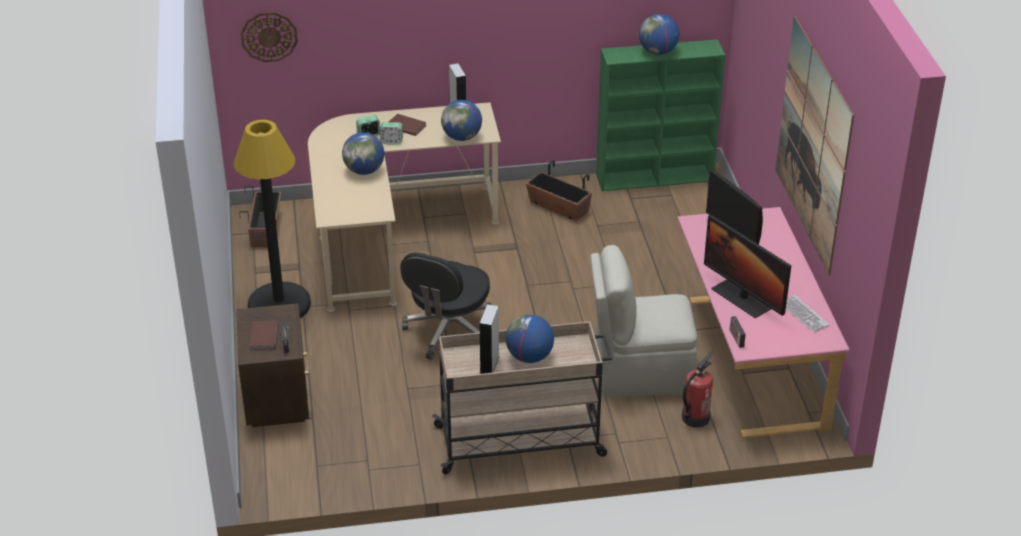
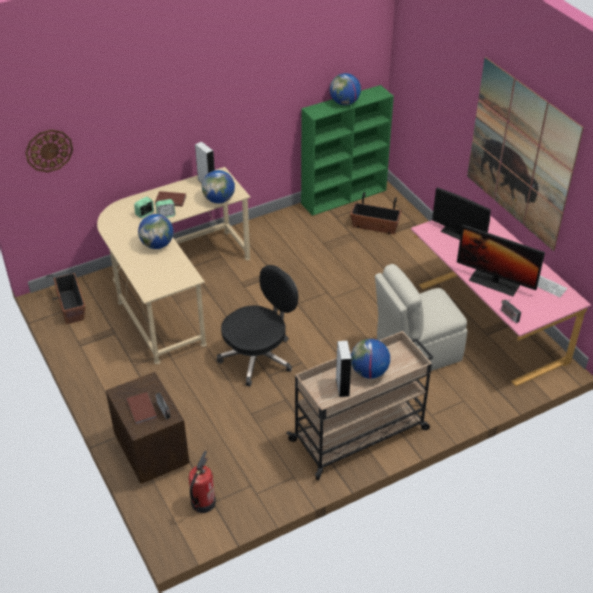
camera: 20 degrees left, 5 degrees up
(279, 304) = (113, 368): black floor lamp -> none
(449, 331) = (258, 357): black office chair -> black office chair turned 135 degrees counterclockwise
(558, 207) = (288, 235): planter -> planter (375, 226)
(695, 418) = (474, 379): fire extinguisher -> fire extinguisher (203, 503)

